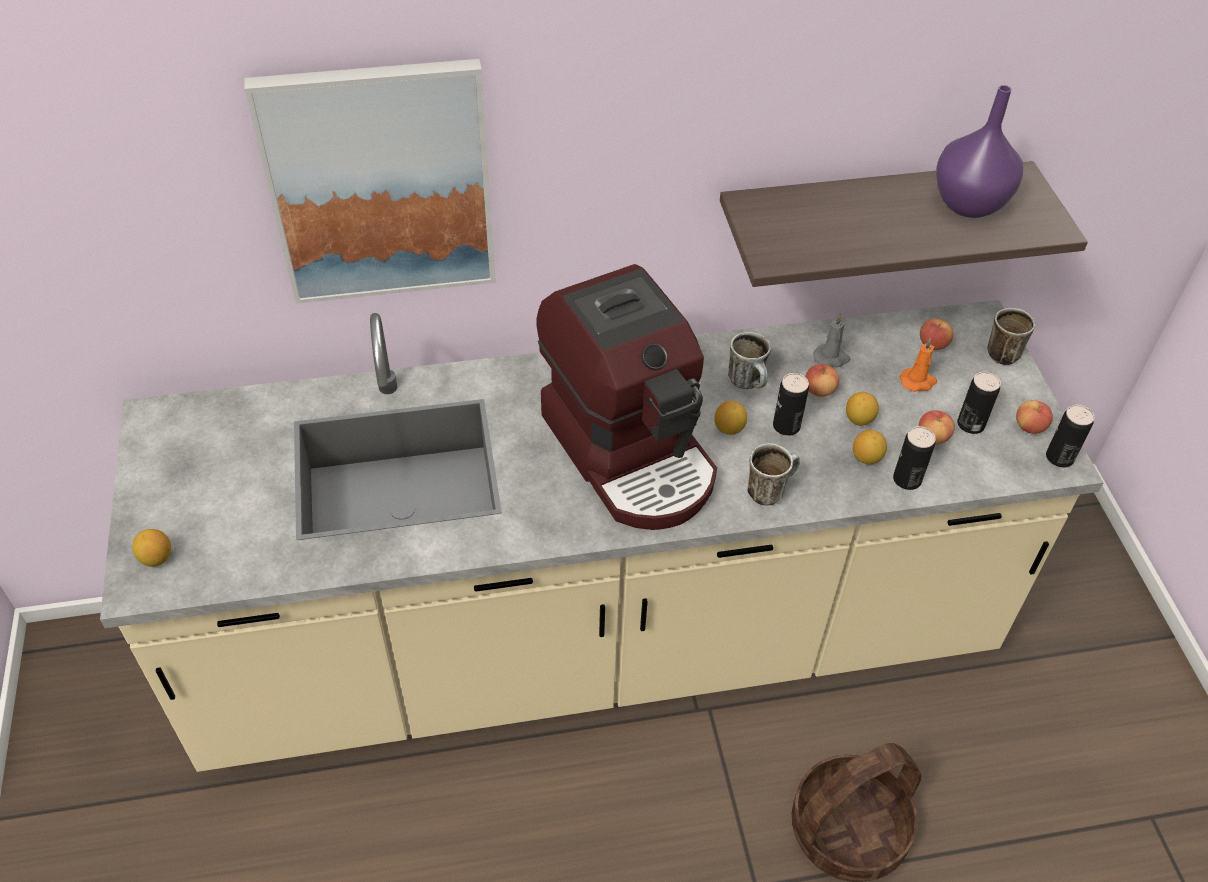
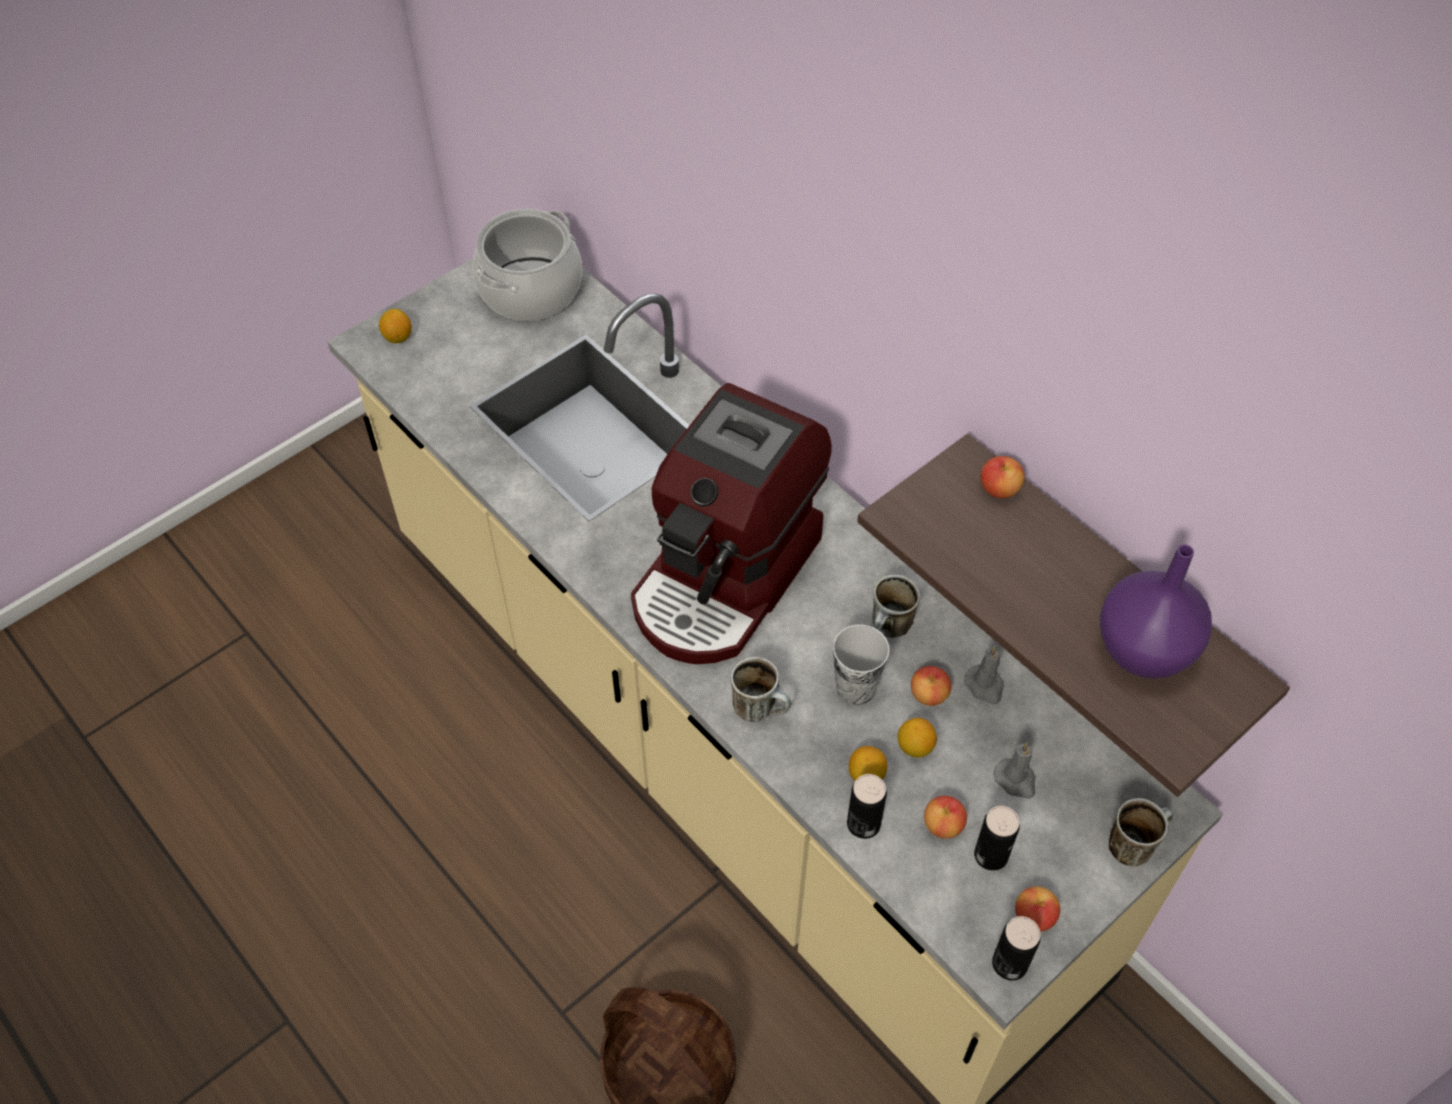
camera: 60 degrees right, 5 degrees up
(203, 435) = (531, 290): none -> cooking pot
(380, 183) = (711, 192): picture -> none
(729, 428) = (815, 641): lemon -> none
(786, 426) = (855, 687): can -> cup
(918, 381) = (1016, 780): orange candle -> grey candle
(933, 344) = (1087, 772): apple -> apple (999, 489)

